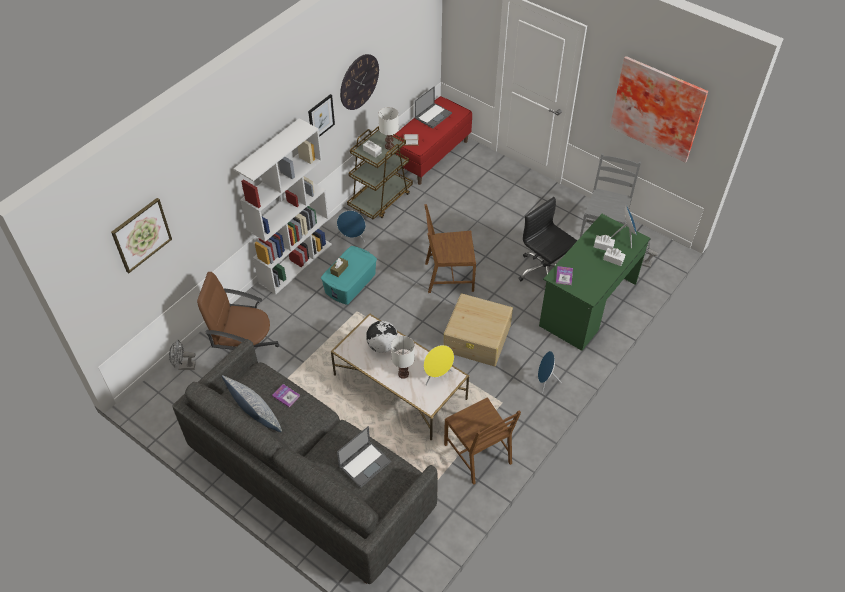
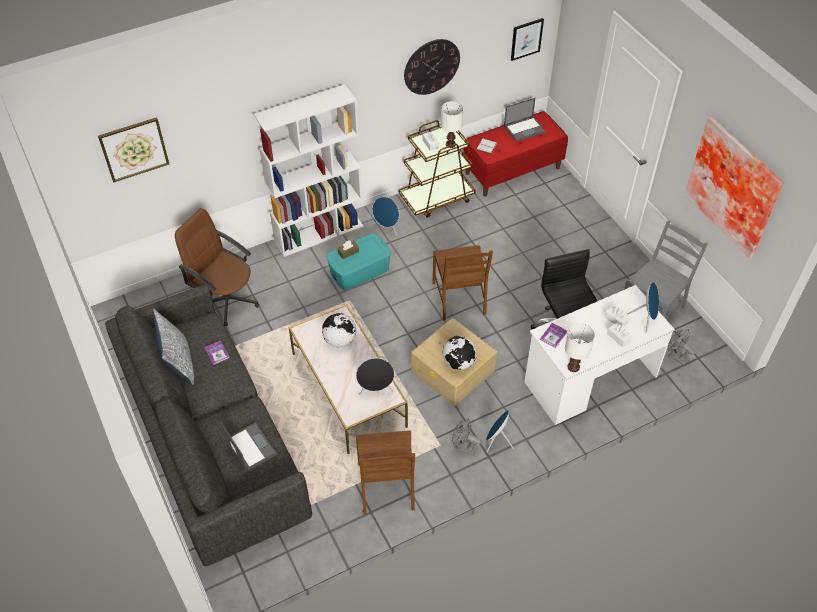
camera: 25 degrees right, 0 degrees up
(184, 366) = (164, 294): grey fan -> grey fan (463, 447)
(321, 117) = (375, 91): picture -> picture (526, 39)
(365, 463) = (250, 446): laptop -> laptop turned 105 degrees counterclockwise
(403, 374) = (343, 375): white table lamp -> white table lamp (573, 366)
(437, 375) = (376, 390): yellow speaker -> black speaker
(448, 276) = (460, 298): brown chair -> brown chair turned 120 degrees counterclockwise
(488, 328) = (459, 363): none -> globe
(588, 305) = (590, 379): green desk -> white desk

